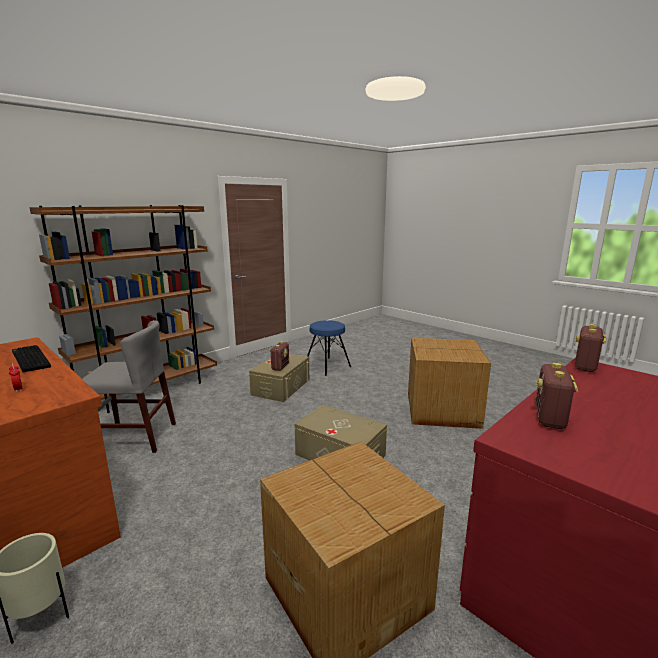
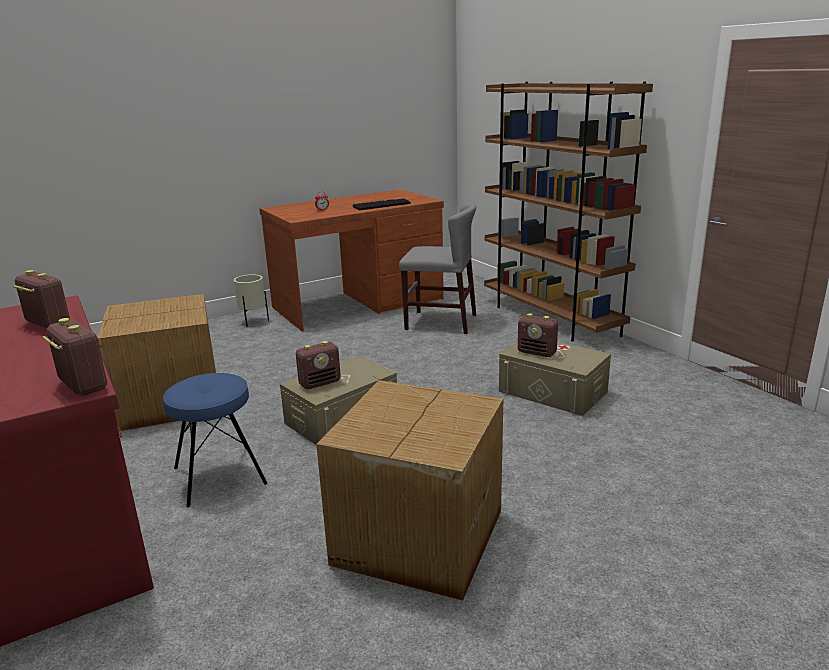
camera: 105 degrees right, 5 degrees up
(135, 437) = (441, 322): grey chair -> grey chair turned 90 degrees counterclockwise
(327, 366) = (652, 439): blue stool -> blue stool (219, 476)
(352, 429) = (320, 383): none -> radio

